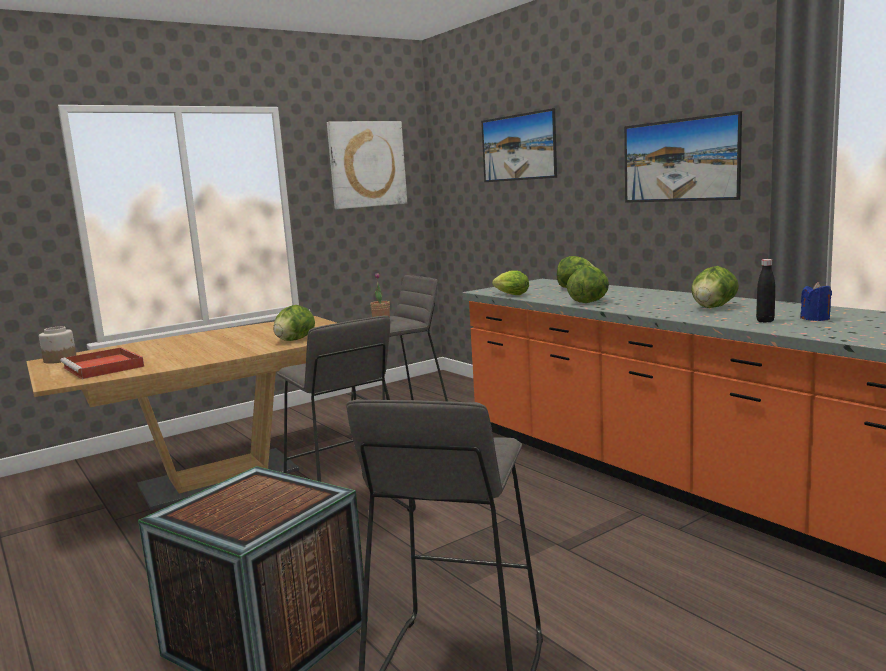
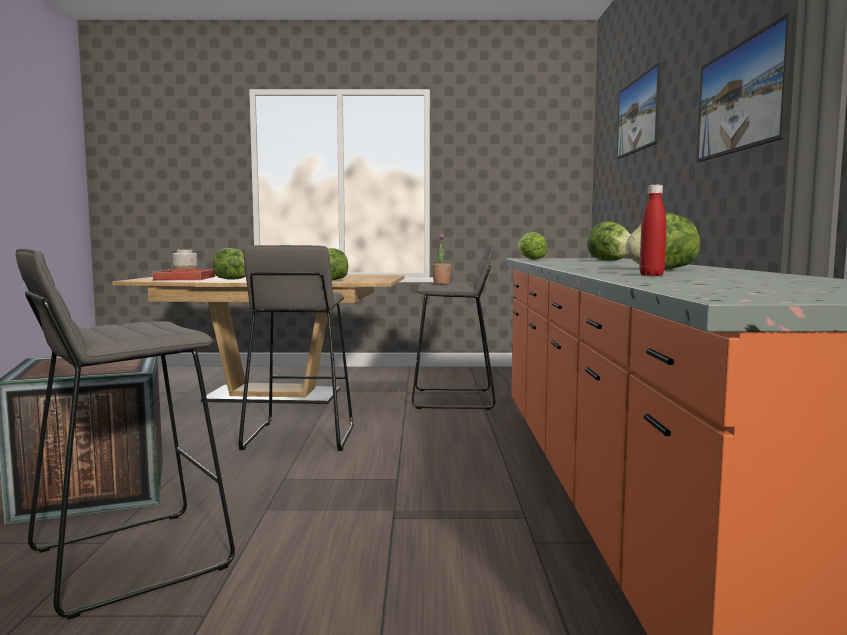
camera: 35 degrees right, 5 degrees down
(367, 164) = (517, 145): picture -> none
(589, 302) = (564, 263): lettuce -> lettuce (233, 279)
(765, 321) = (651, 275): black bottle -> red bottle
(815, 319) = (724, 278): blue candle -> none

